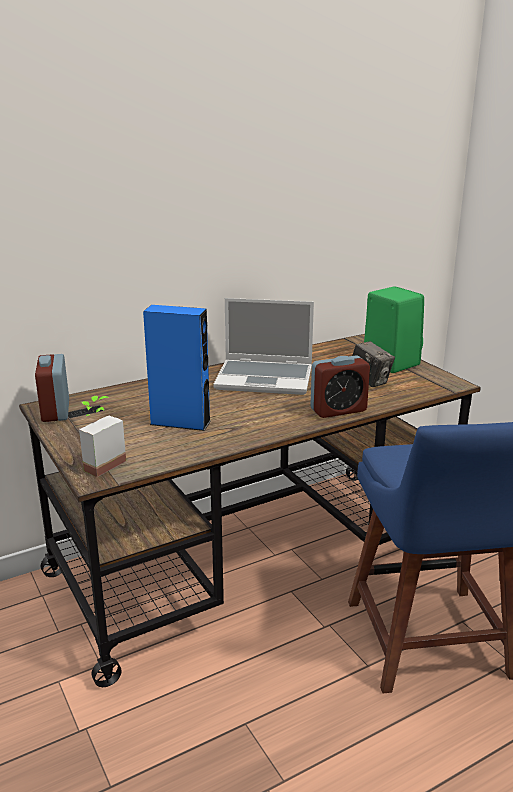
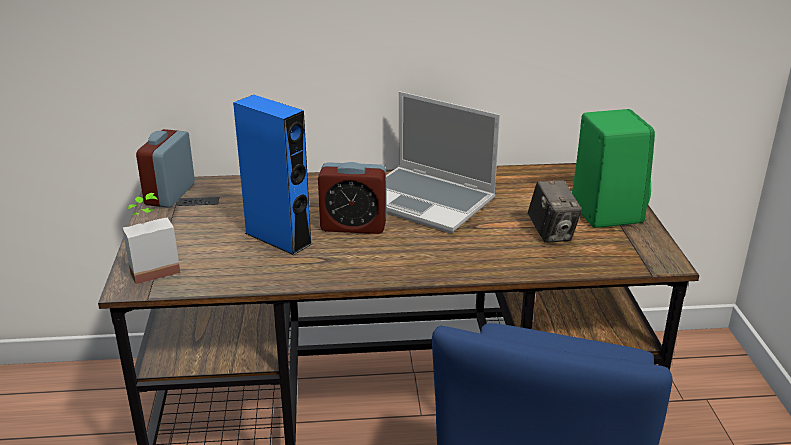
camera: 25 degrees right, 5 degrees up
(338, 410) = (471, 265): alarm clock -> alarm clock (353, 226)

